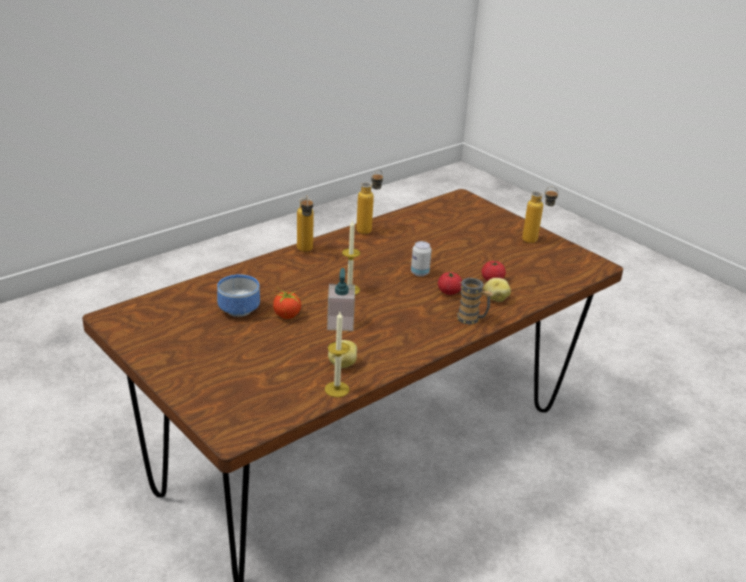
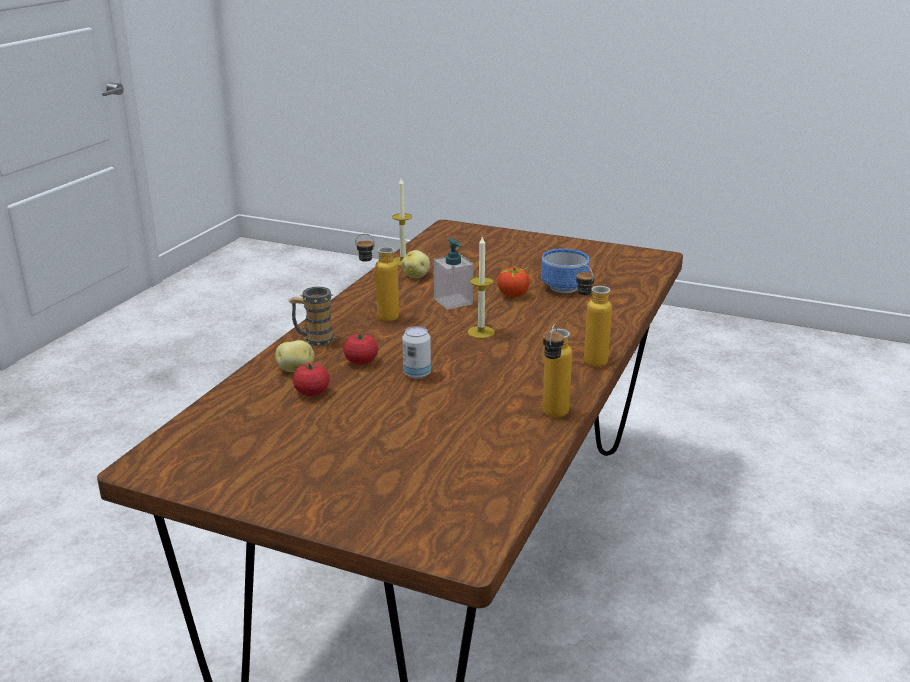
camera: 155 degrees right, 5 degrees down
(535, 242) = (265, 482): bottle -> bottle (379, 317)

